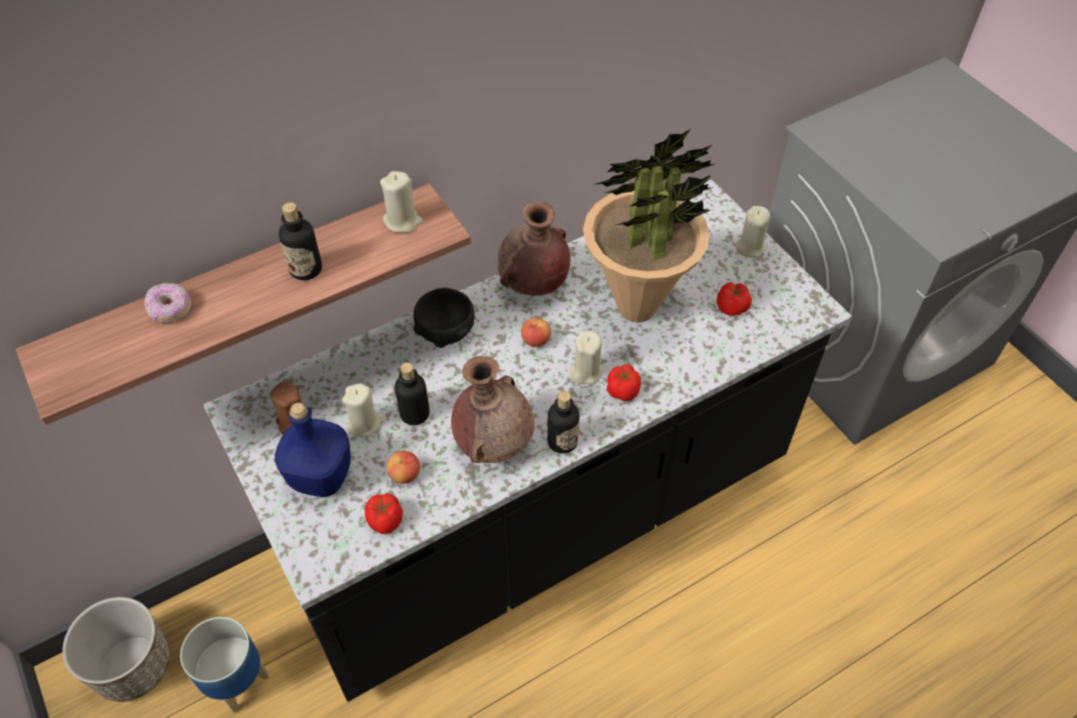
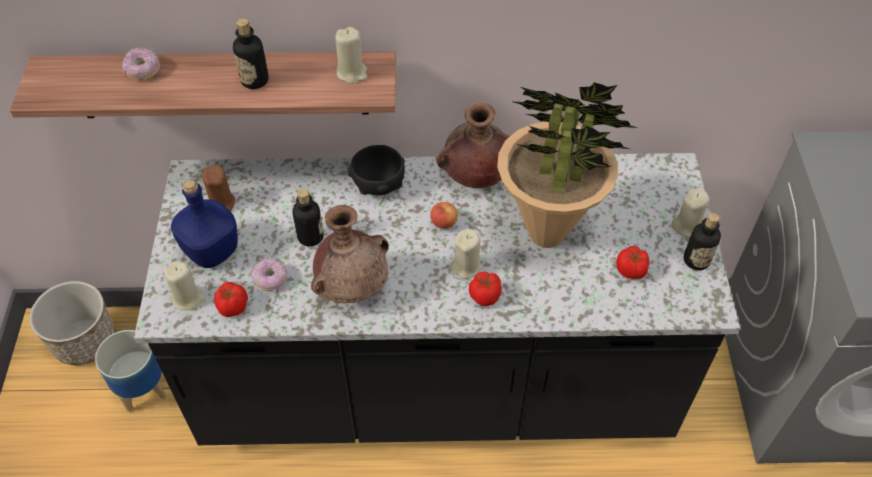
camera: 30 degrees right, 0 degrees up
(365, 423) = (270, 227): beige candle -> beige candle (188, 298)
(405, 475) = (270, 279): apple -> donut
(562, 441) = (406, 313): bottle -> bottle (696, 260)

